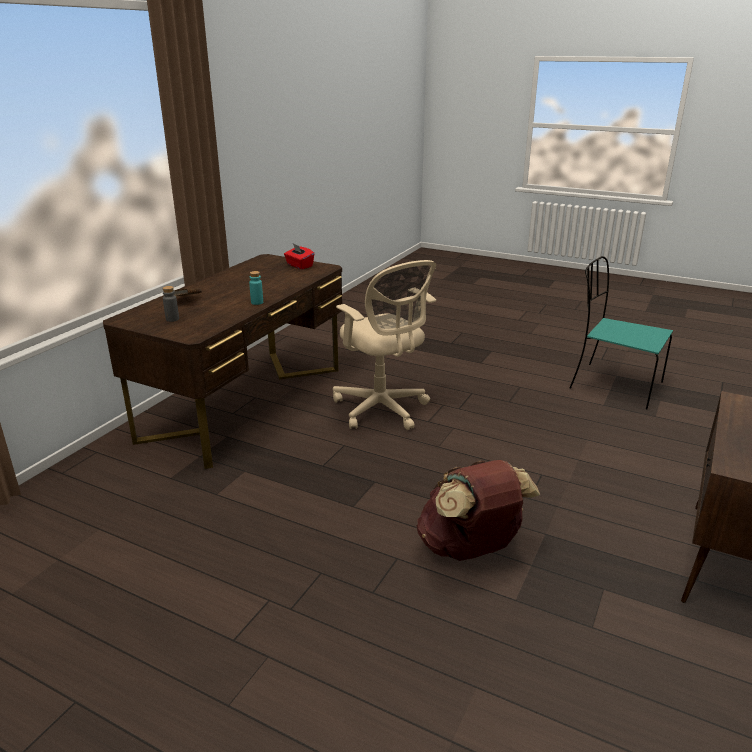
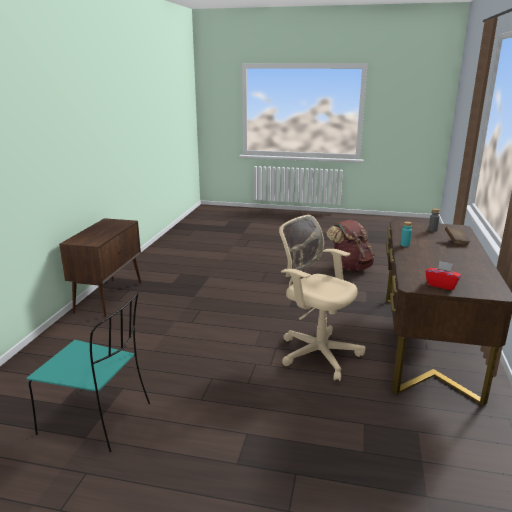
camera: 165 degrees right, 5 degrees down
(470, 549) = (229, 287): brown backpack -> brown backpack (350, 267)

